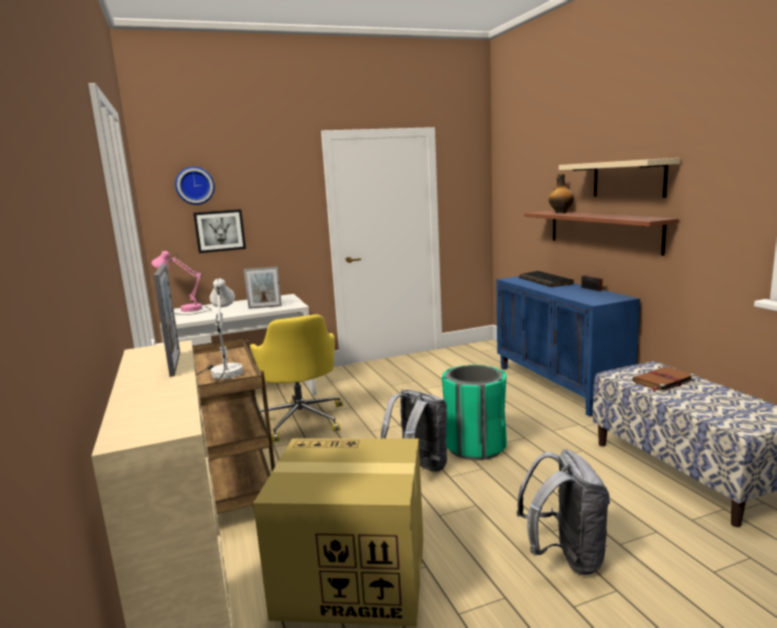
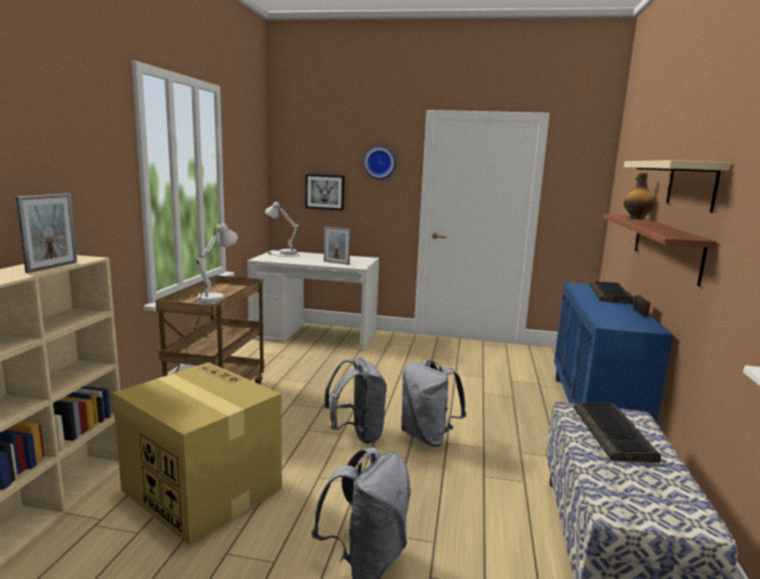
camera: 30 degrees right, 0 degrees up
(186, 311) = (282, 254): pink table lamp -> white table lamp
(195, 185) = (310, 151): wall clock -> wall clock (380, 163)
(301, 420) = (326, 366): yellow office chair -> none
(475, 446) = (428, 437): green trash can -> grey backpack
(662, 381) = (614, 433): brown book -> keyboard

